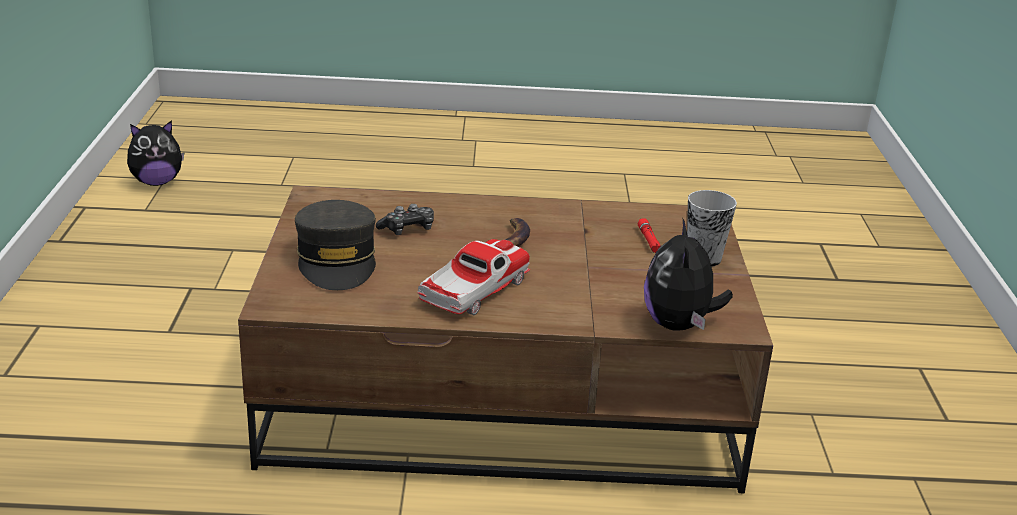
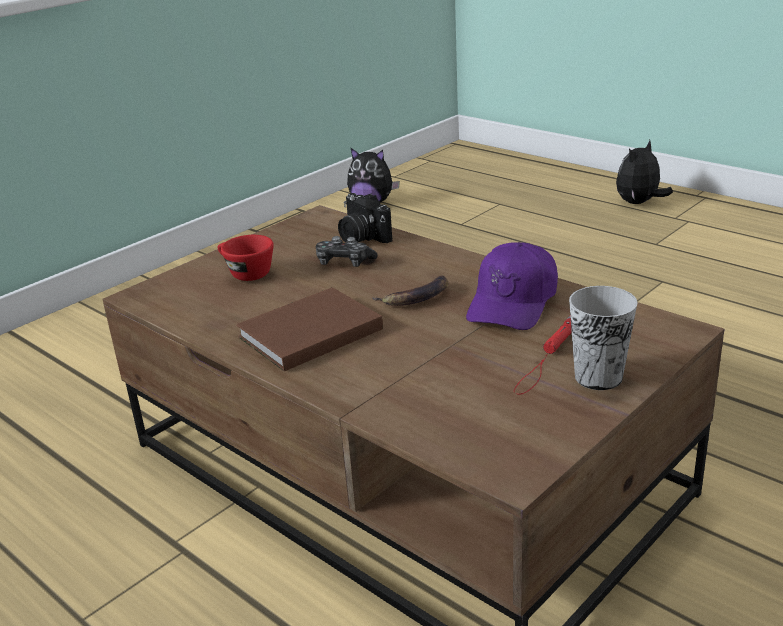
camera: 45 degrees right, 0 degrees up
(337, 260) = (245, 273): grey cap -> red cup
(385, 205) = (361, 237): none -> camera
(474, 290) = (306, 333): toy car -> brown book
(582, 226) = (513, 303): none -> purple cap
(679, 325) = (445, 441): plush toy -> plush toy (639, 203)

